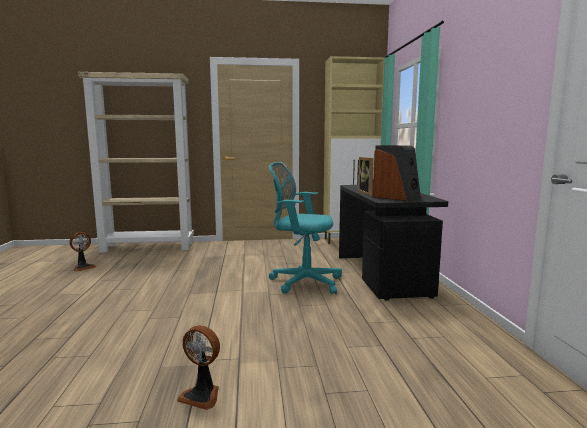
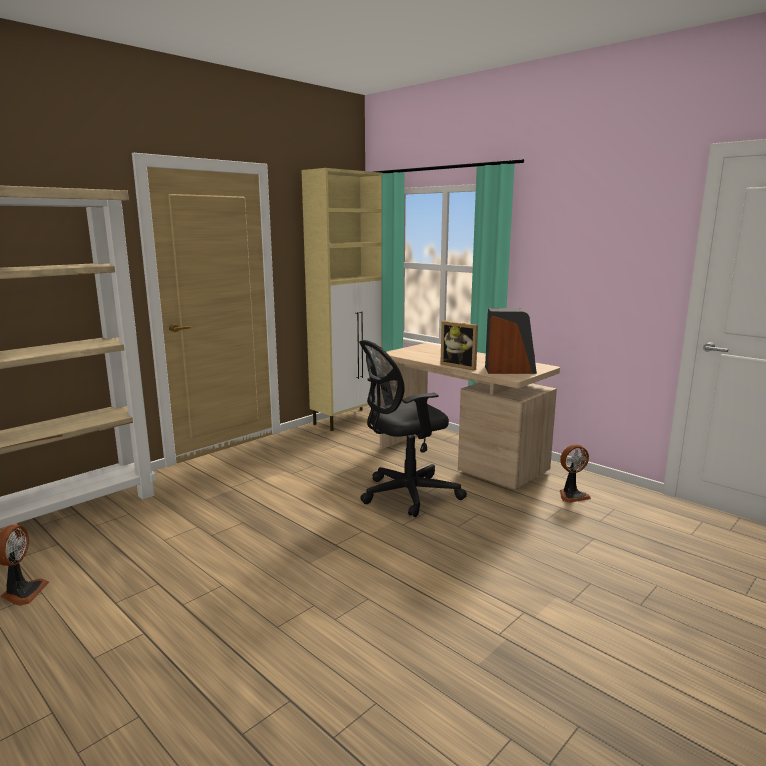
camera: 40 degrees left, 5 degrees up
(202, 395) = (572, 666): fan -> fan (572, 495)
(302, 282) = (405, 495): turquoise office chair -> black office chair
(383, 275) = (461, 458): black desk -> beige desk

